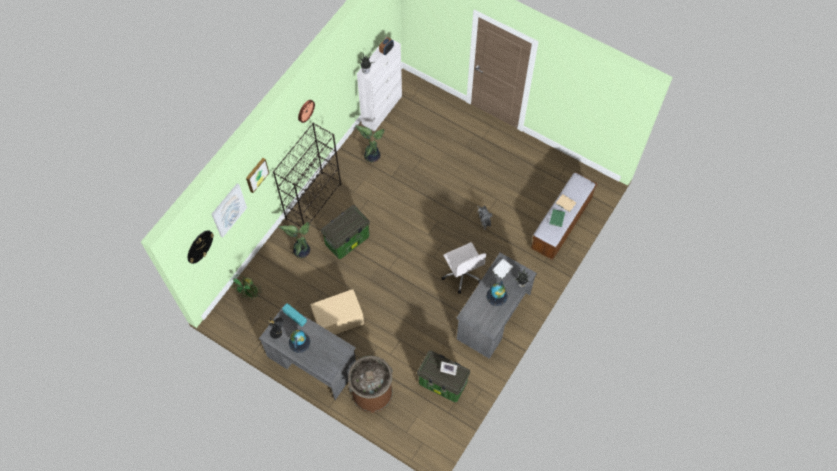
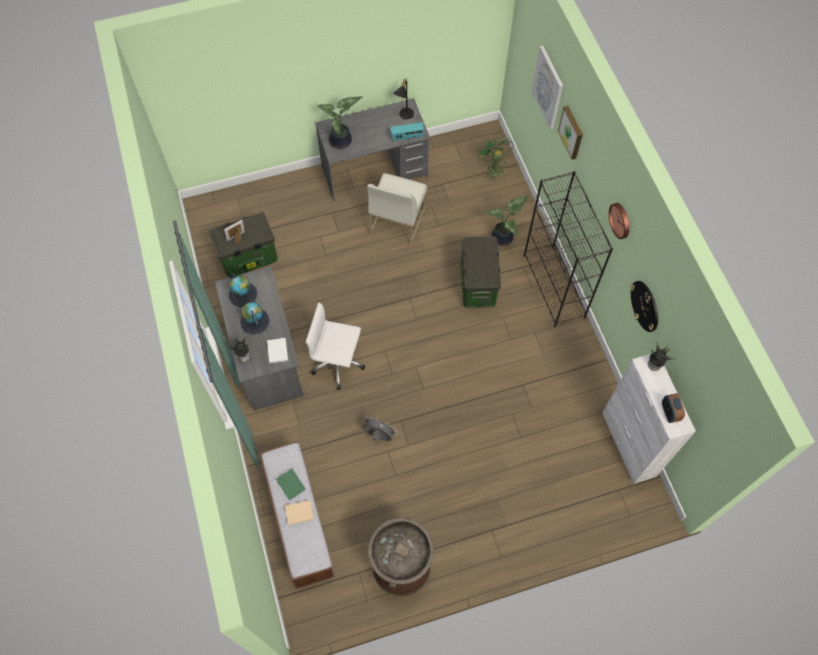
camera: 130 degrees right, 0 degrees up
(199, 246) = (526, 45): wall clock -> wall clock (645, 306)
(299, 342) = (378, 125): globe -> globe (243, 294)
(338, 319) = (397, 219): beige storage box -> white chair
(372, 155) = (569, 385): potted plant -> potted plant (342, 141)
(372, 392) = (299, 197): brown trash can -> brown trash can (401, 566)

